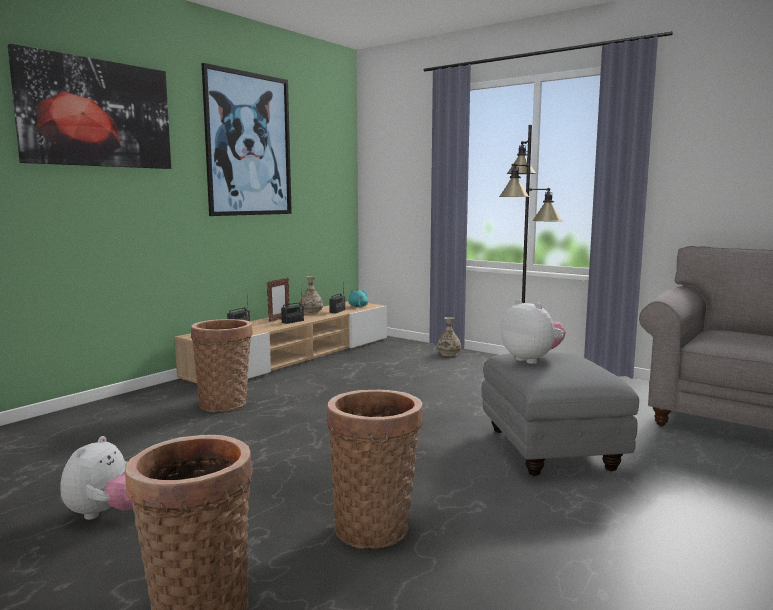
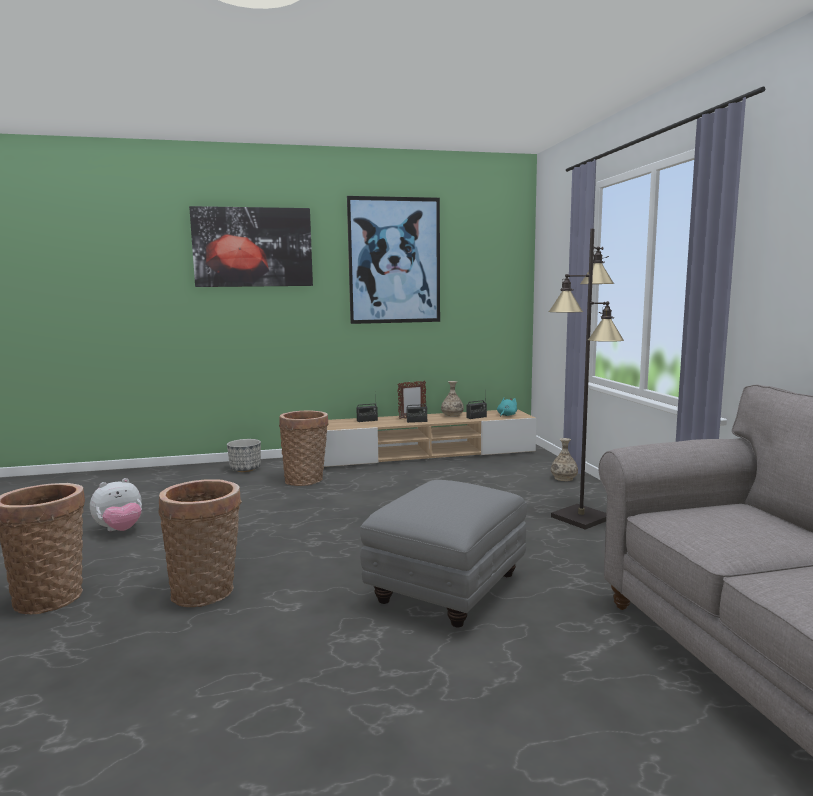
camera: 40 degrees right, 0 degrees up
(120, 410) = (245, 469): none -> planter
(531, 359) = (432, 489): plush toy -> none

